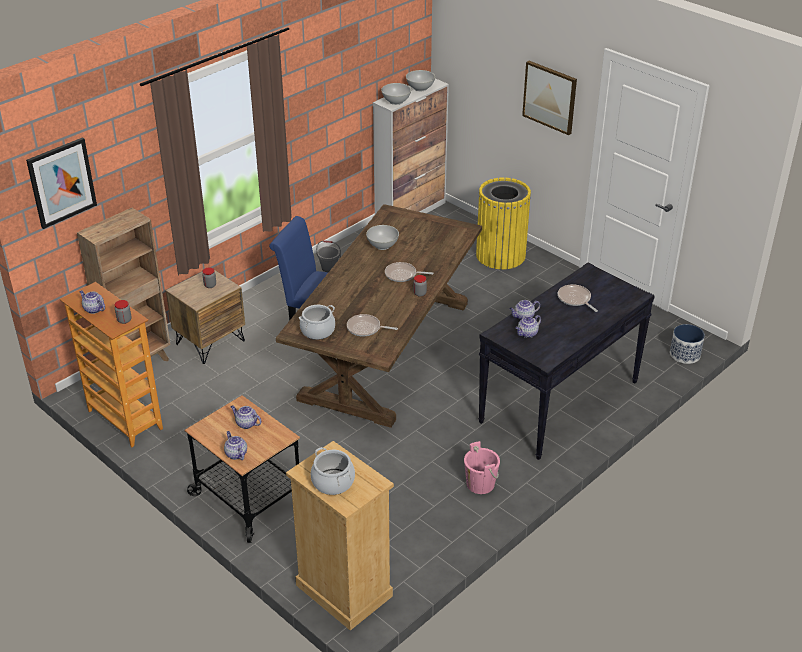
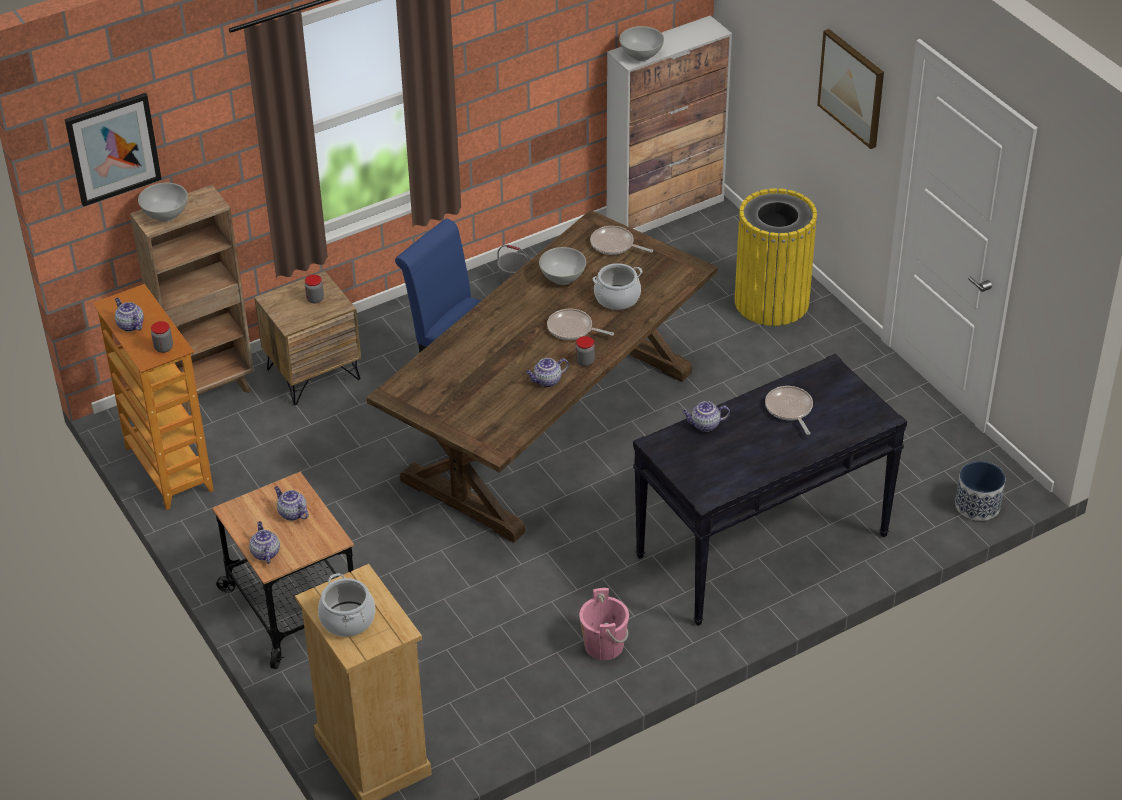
camera: 15 degrees right, 5 degrees up
(318, 331) = (425, 396): cooking pot -> cooking pot (617, 298)
(366, 328) = (491, 403): frying pan -> frying pan (614, 245)
(420, 88) = (686, 36): white bowl -> white bowl (166, 215)
(527, 334) = (698, 451): teapot -> teapot (547, 381)

